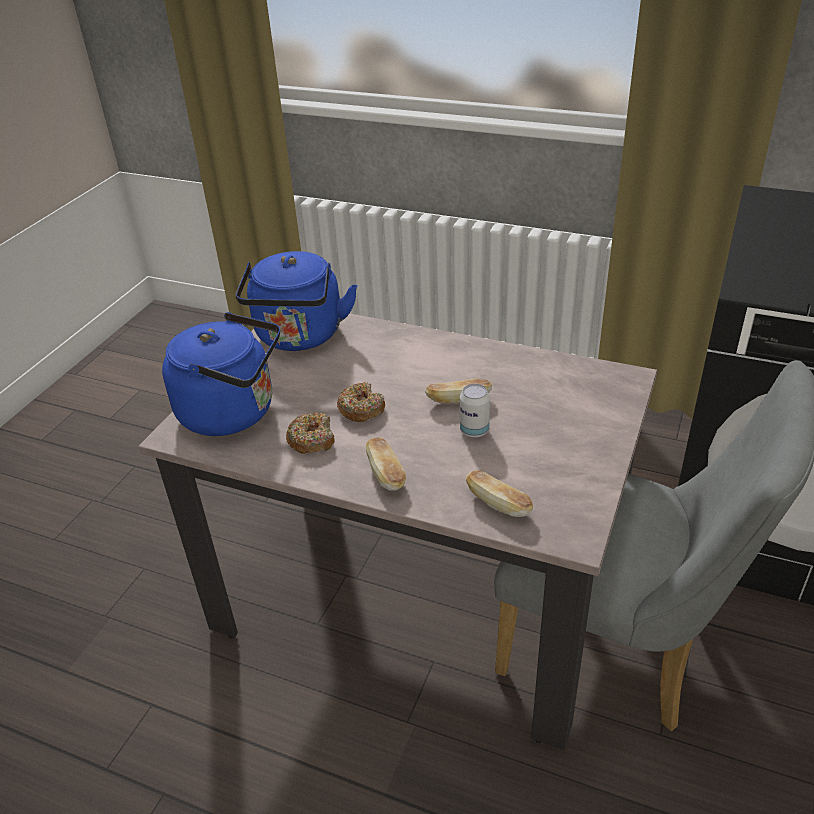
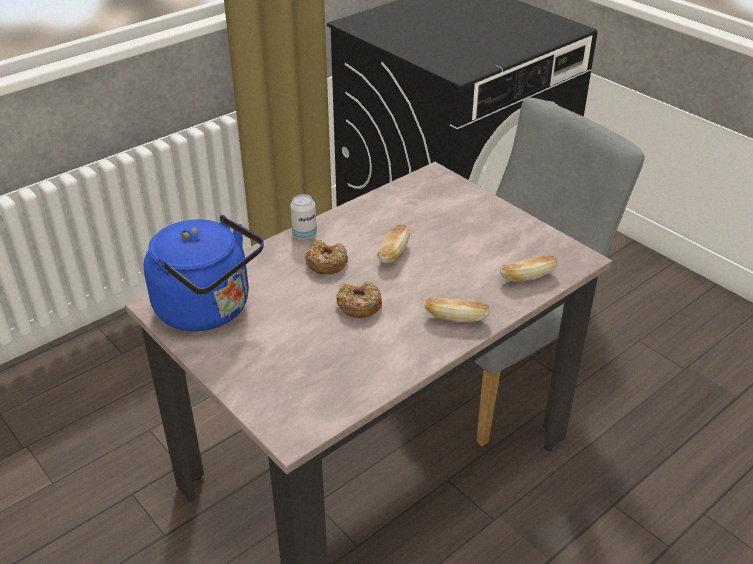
camera: 65 degrees left, 0 degrees up
(234, 412) = (292, 383): blue kettle -> none
(312, 440) = (378, 345): donut -> donut (326, 263)
(474, 431) = (437, 259): can -> can (304, 235)

